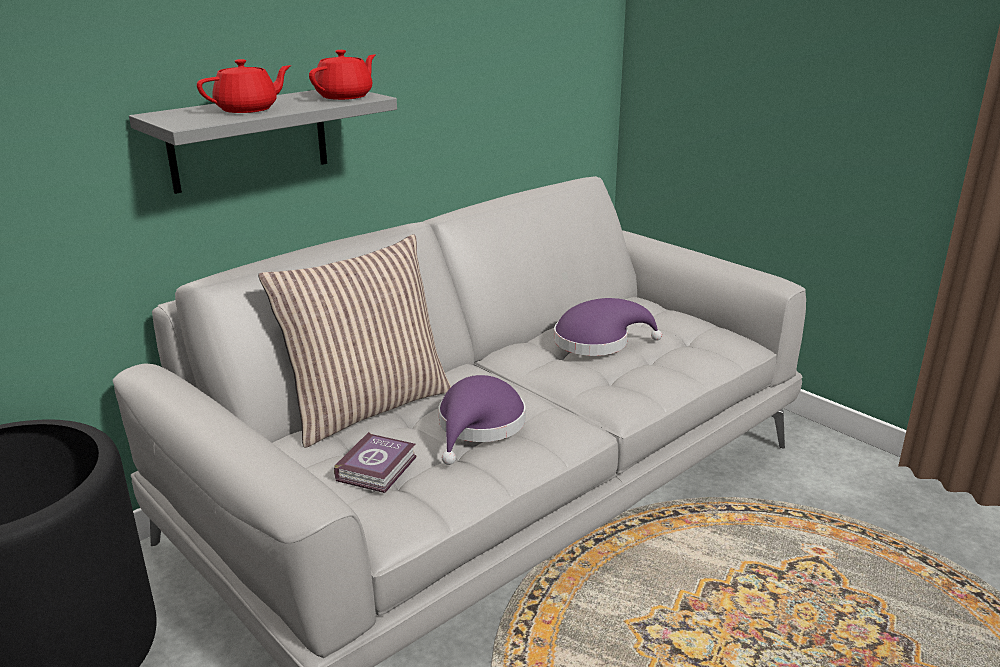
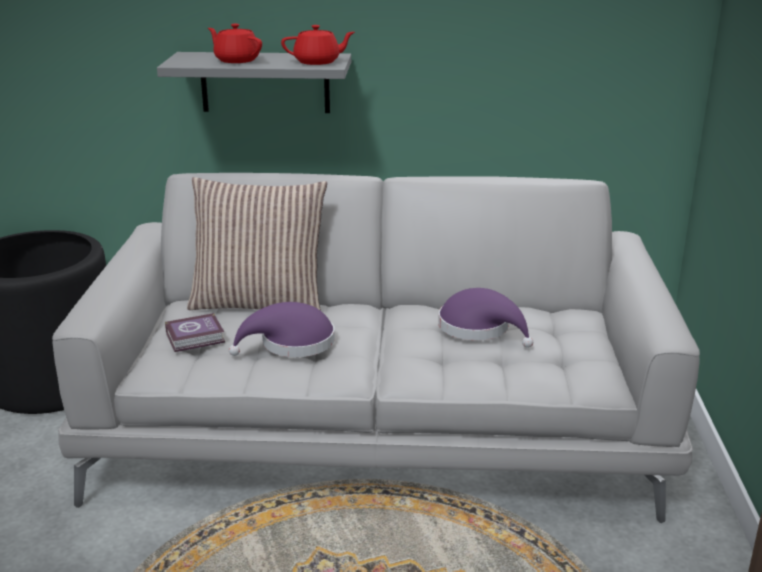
camera: 45 degrees right, 0 degrees up
(248, 109) = (236, 60): red teapot -> red teapot turned 150 degrees counterclockwise

